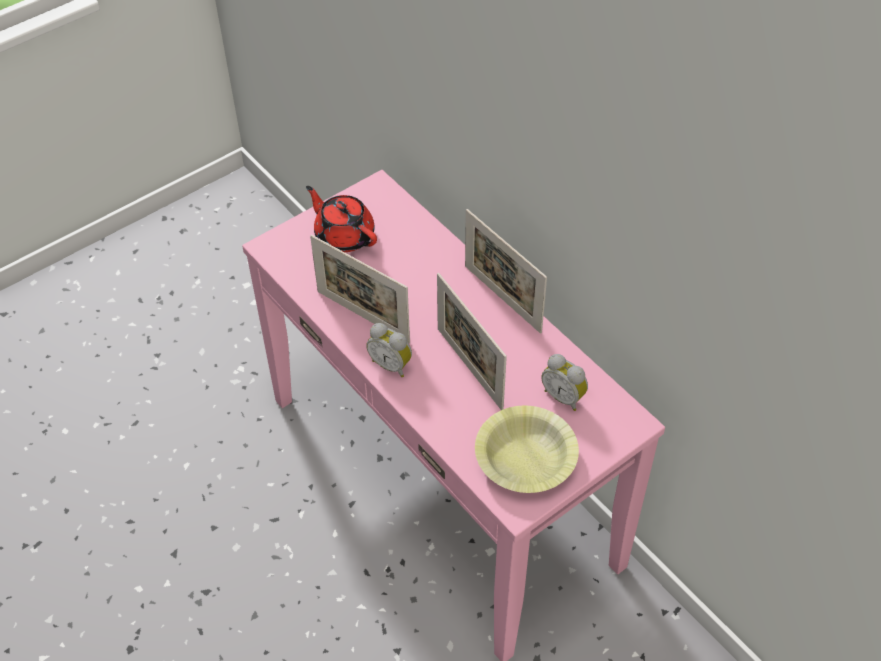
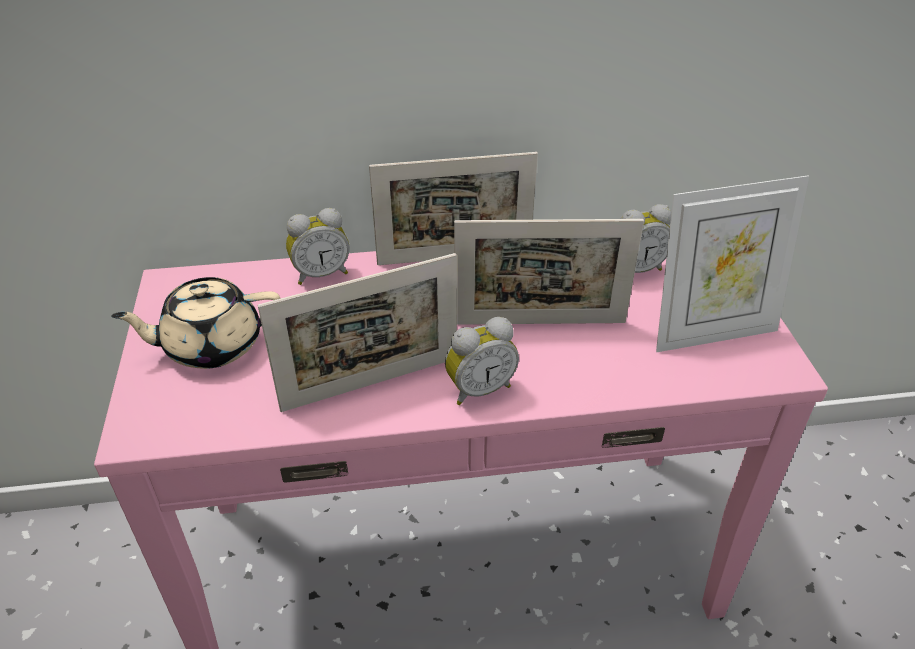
camera: 60 degrees left, 10 degrees down
(344, 235) = (211, 345): red teapot -> beige teapot
(436, 245) = (321, 274): none -> alarm clock
(526, 458) = (711, 332): yellow bowl -> picture frame

